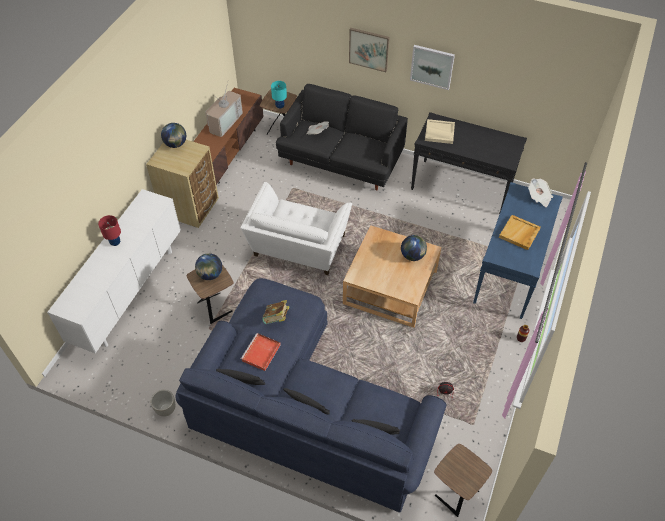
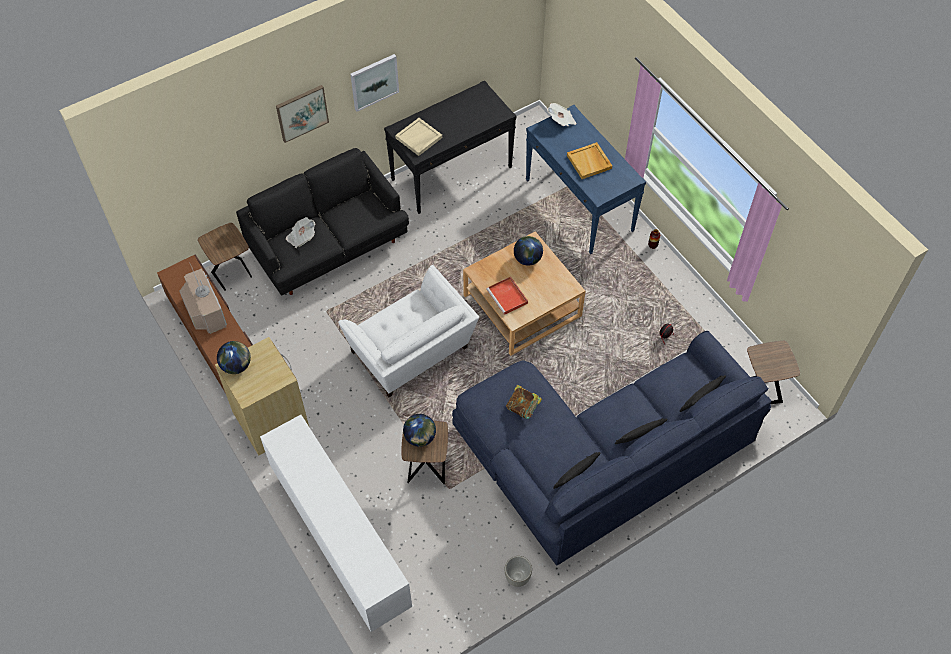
camera: 55 degrees left, 5 degrees up
(116, 243) = (320, 499): red table lamp -> none
(261, 353) = (553, 443): red tray -> red tray (508, 297)
(280, 106) = (234, 246): turquoise table lamp -> none

